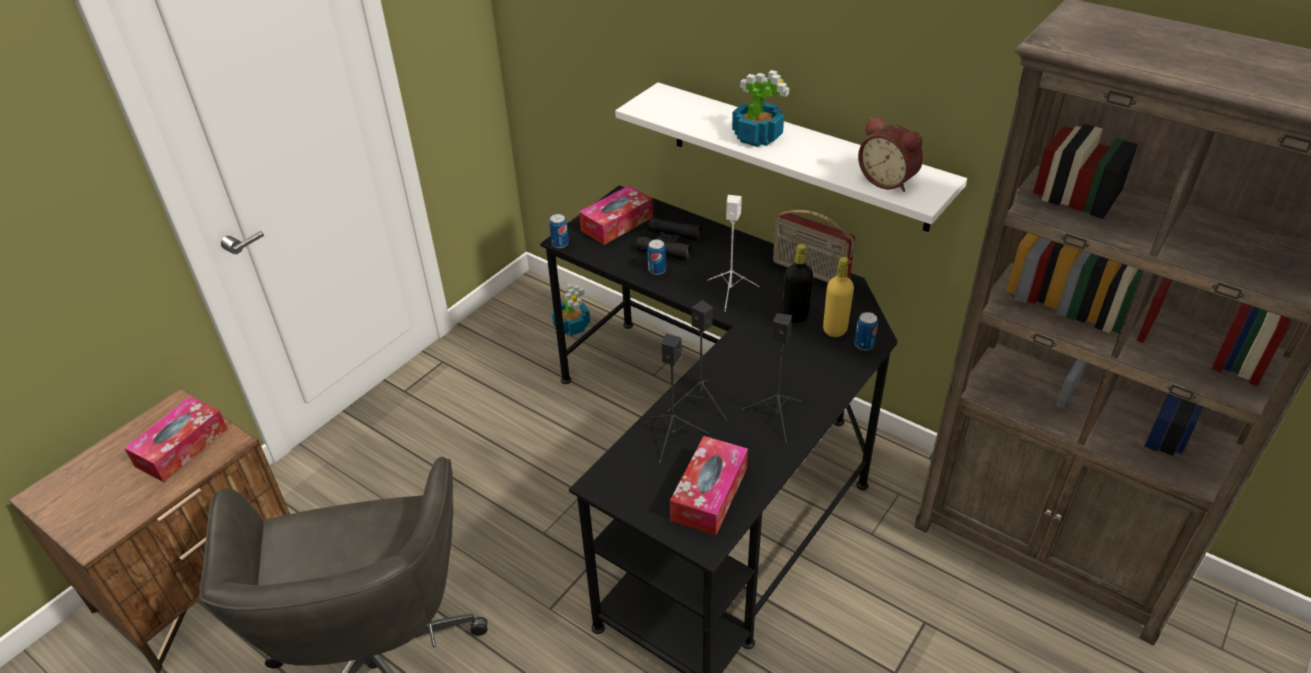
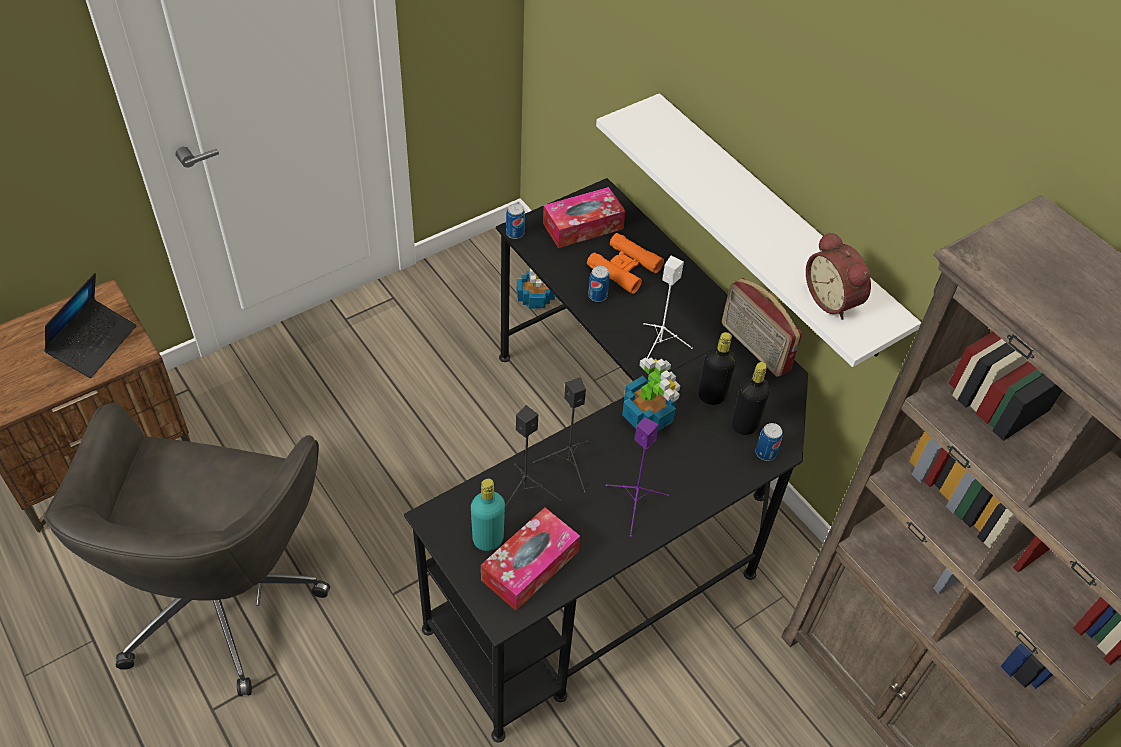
camera: 15 degrees right, 10 degrees up
(182, 447) = (94, 343): tissue box -> laptop
(659, 485) = (488, 539): none -> turquoise bottle
(669, 244) = (624, 268): black binoculars -> orange binoculars
(756, 136) = (725, 198): potted plant -> potted plant (647, 413)
(776, 416) = (635, 504): black speaker -> purple speaker
(835, 329) = (744, 425): yellow bottle -> black bottle

